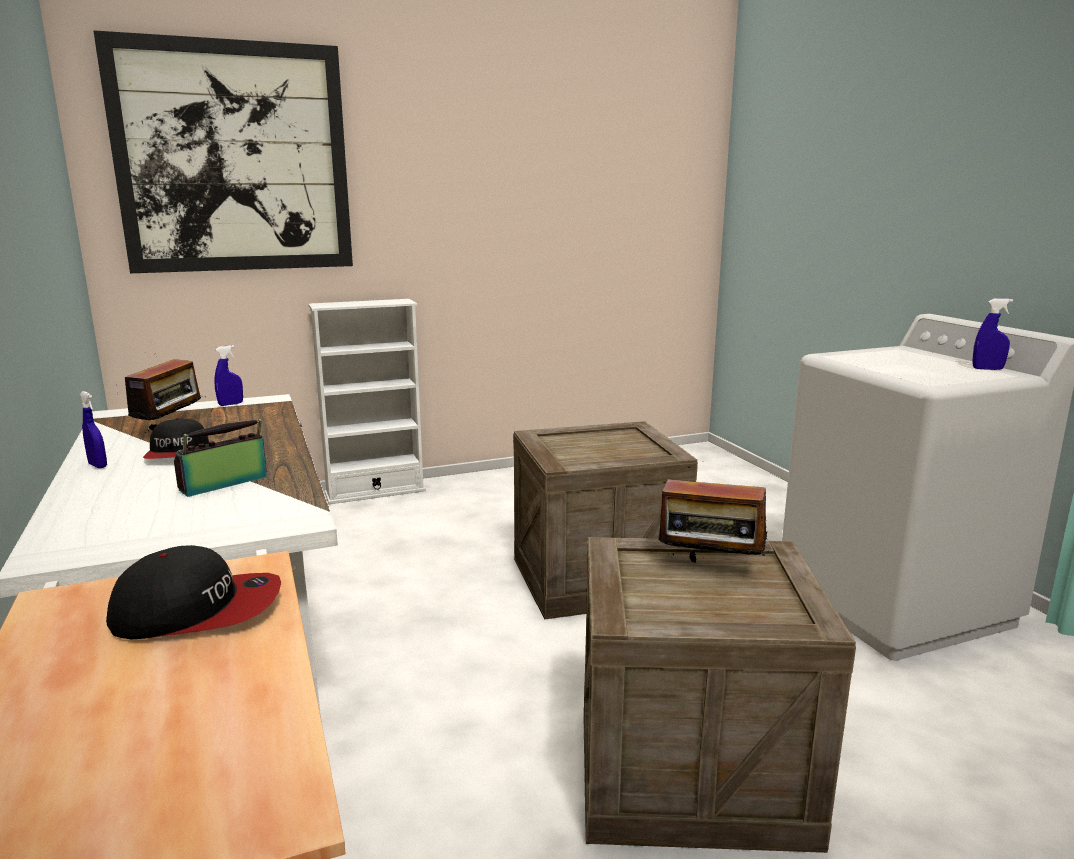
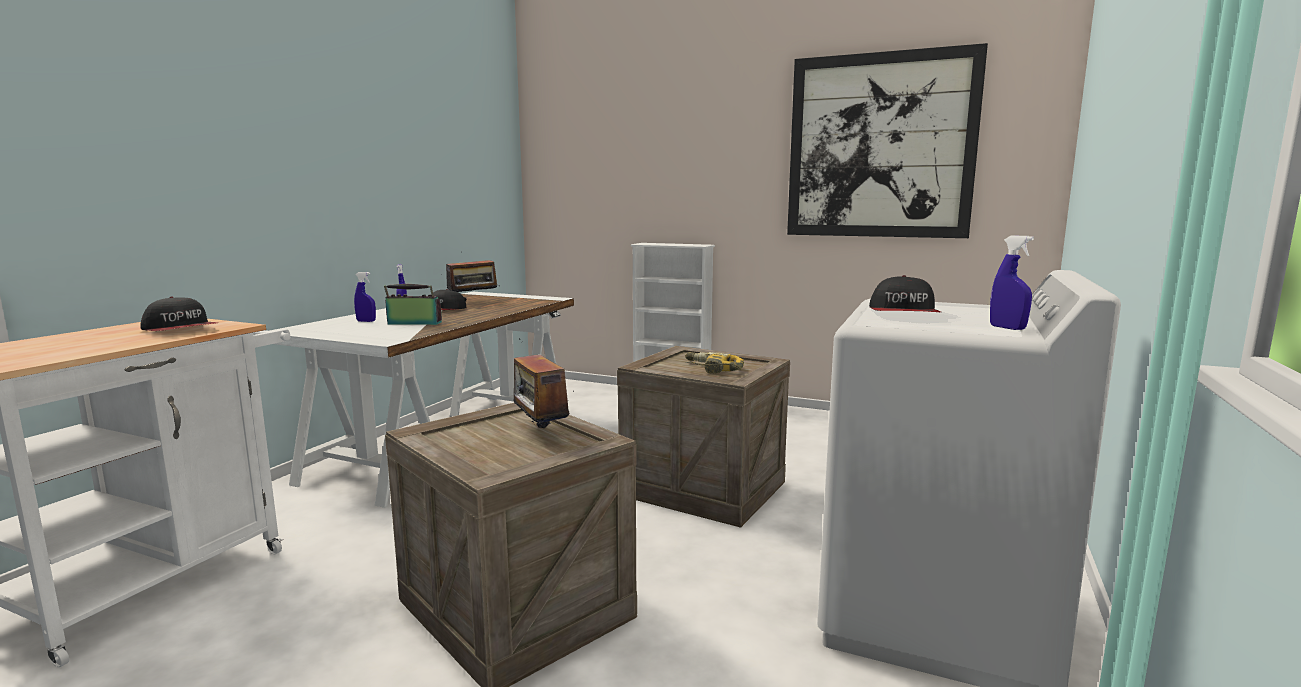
camera: 45 degrees right, 5 degrees down
(231, 404) = (531, 297): blue spray bottle -> blue spray bottle (366, 321)
(234, 159) = (605, 138): picture -> picture (880, 146)
(618, 449) = (712, 369): none -> power drill
(897, 367) = (904, 313): none -> cap

